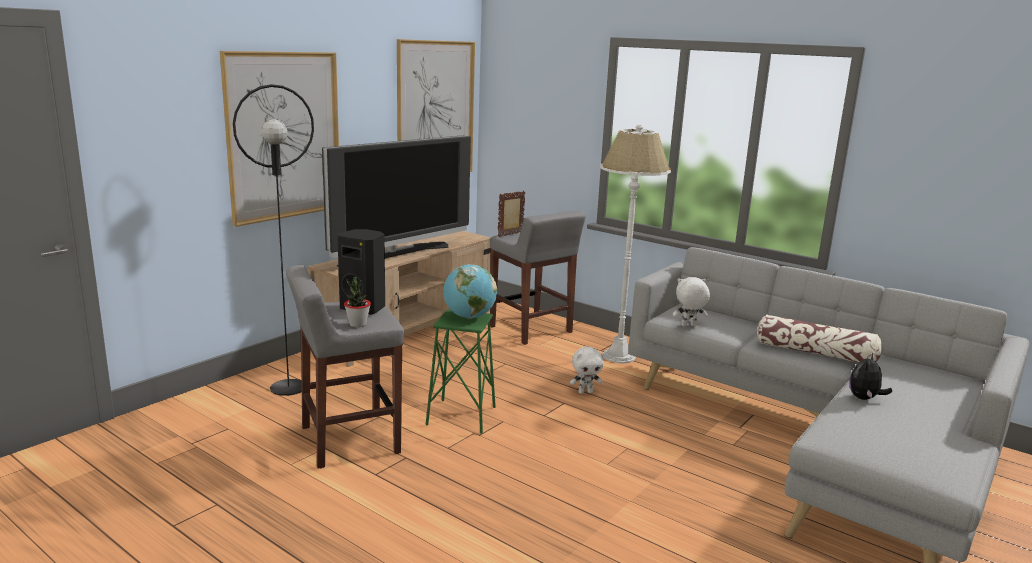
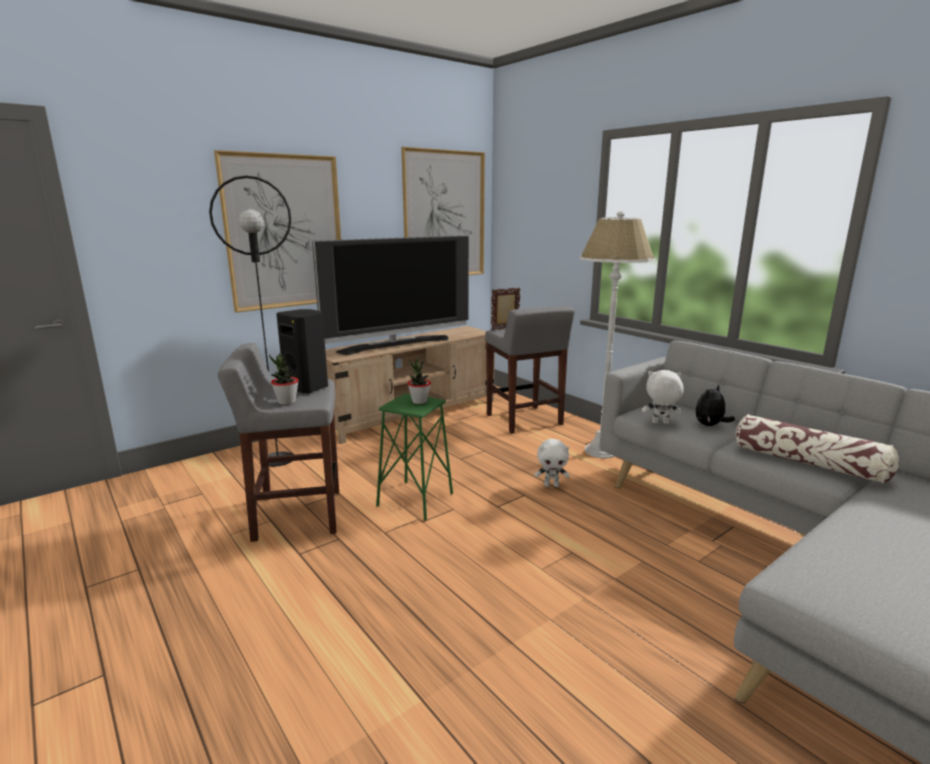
camera: 15 degrees right, 0 degrees up
(469, 317) = (419, 401): globe -> potted plant
(864, 398) = (865, 528): plush toy -> plush toy (710, 425)

